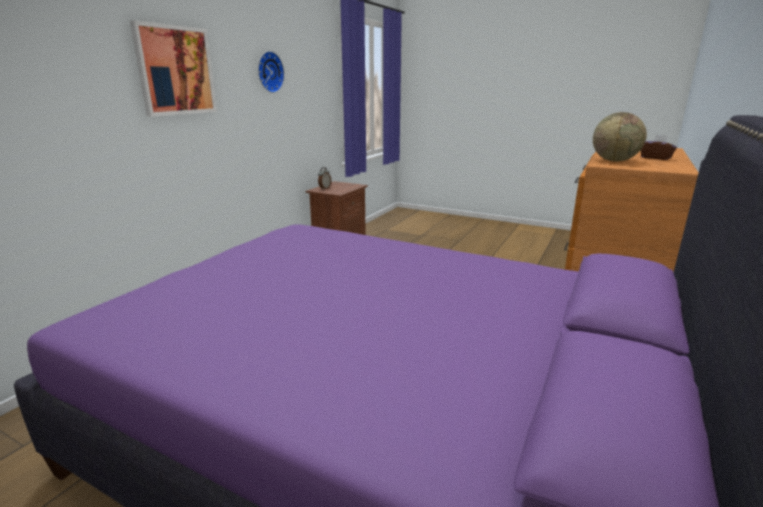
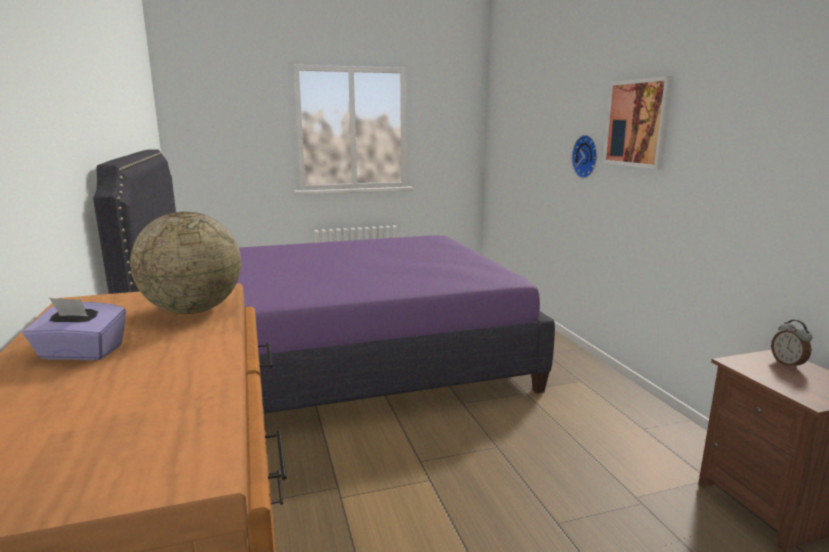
camera: 135 degrees right, 5 degrees down
(269, 72) = (762, 122): wall clock -> wall clock (587, 156)
(655, 158) = (81, 353): brown tissue box -> purple tissue box

